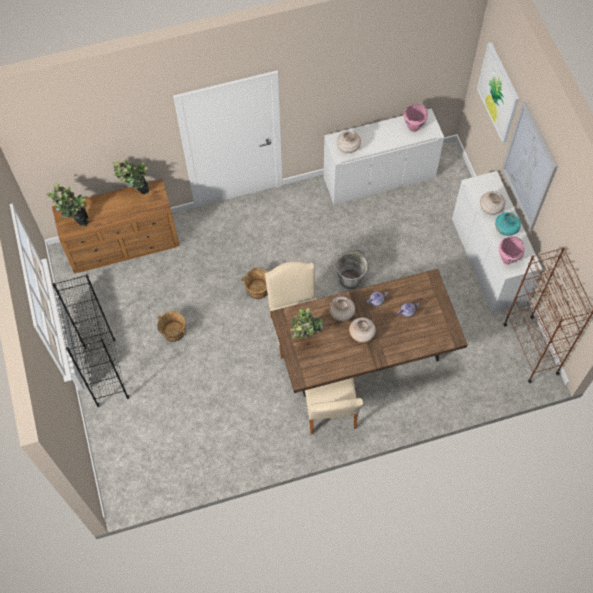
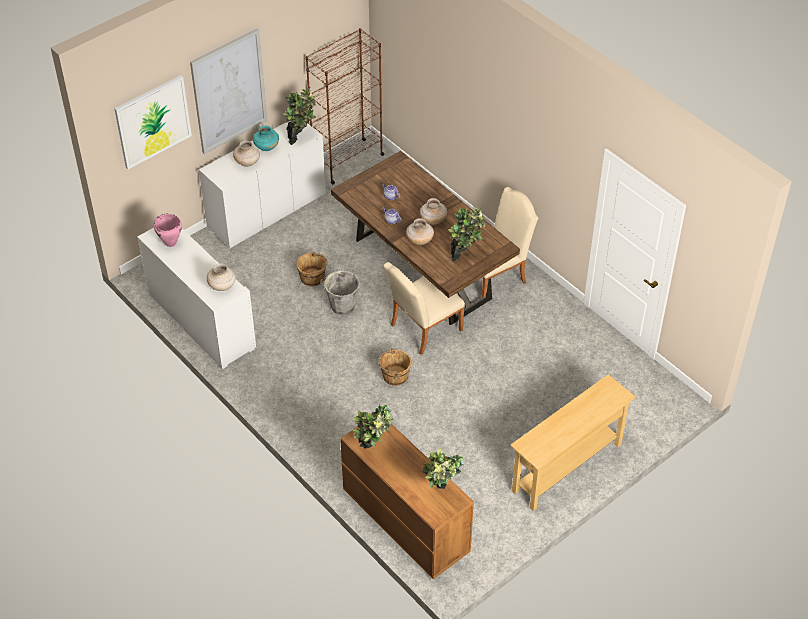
camera: 115 degrees left, 15 degrees down
(106, 373) = (567, 468): black bookcase -> beige console table
(173, 332) = (486, 429): brown bucket -> brown bucket (312, 277)
(507, 260) = (301, 139): pink cooking pot -> potted plant

